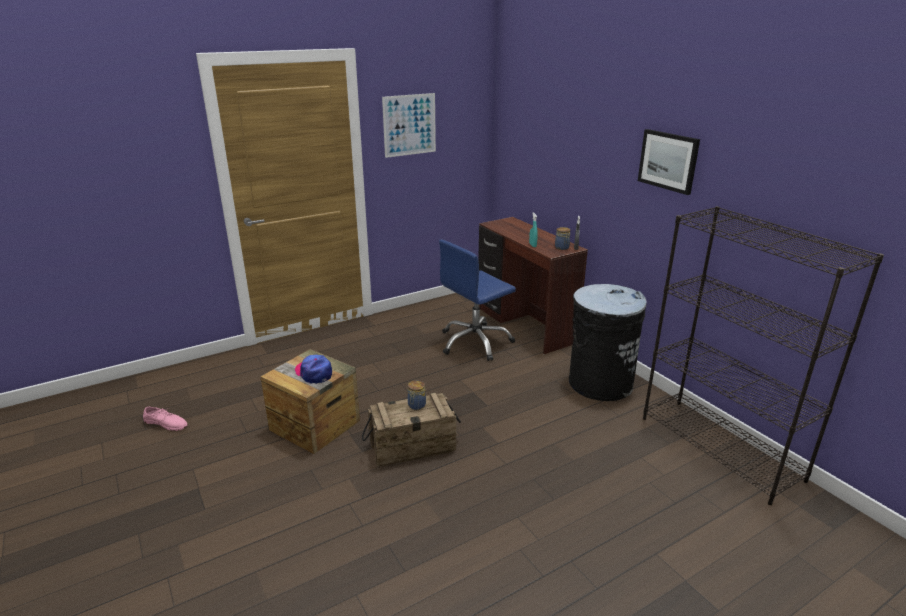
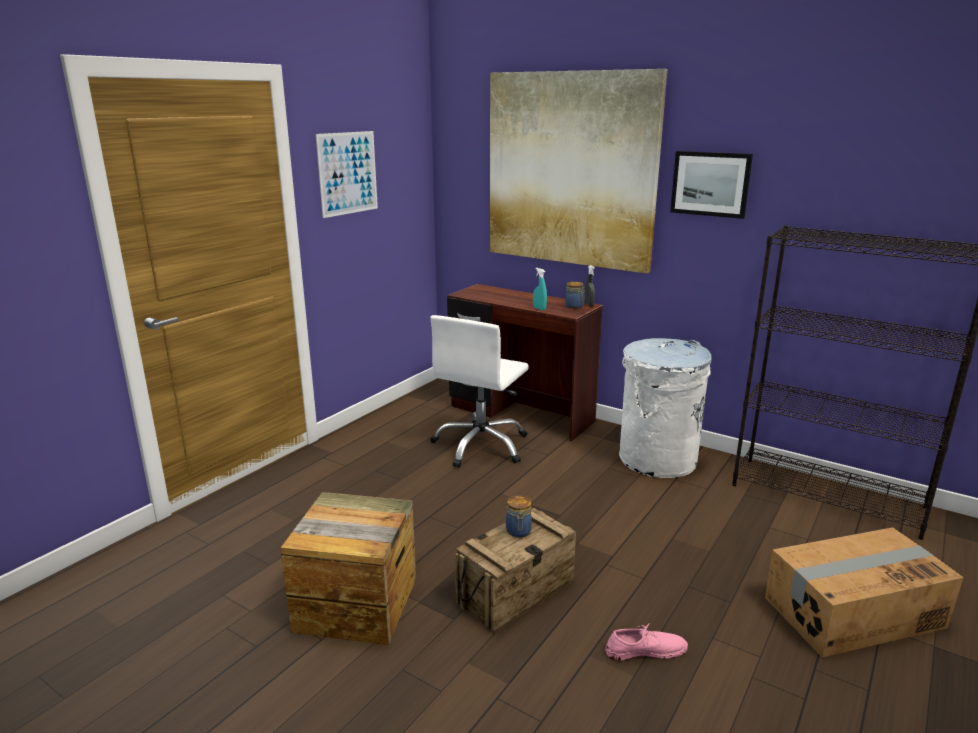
camera: 25 degrees left, 5 degrees down
(166, 423) = (99, 676): pink shoe -> pink shoe (645, 650)
(314, 373) = (360, 522): cap -> none
(475, 342) = (481, 445): blue office chair -> white office chair
(576, 134) = (570, 170): none -> picture
(599, 383) = (656, 459): black trash can -> white trash can
(643, 535) = (852, 611): none -> cardboard box

